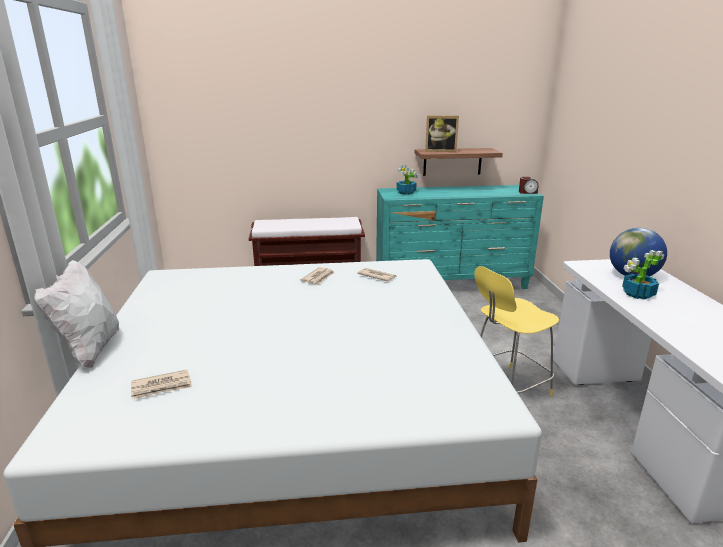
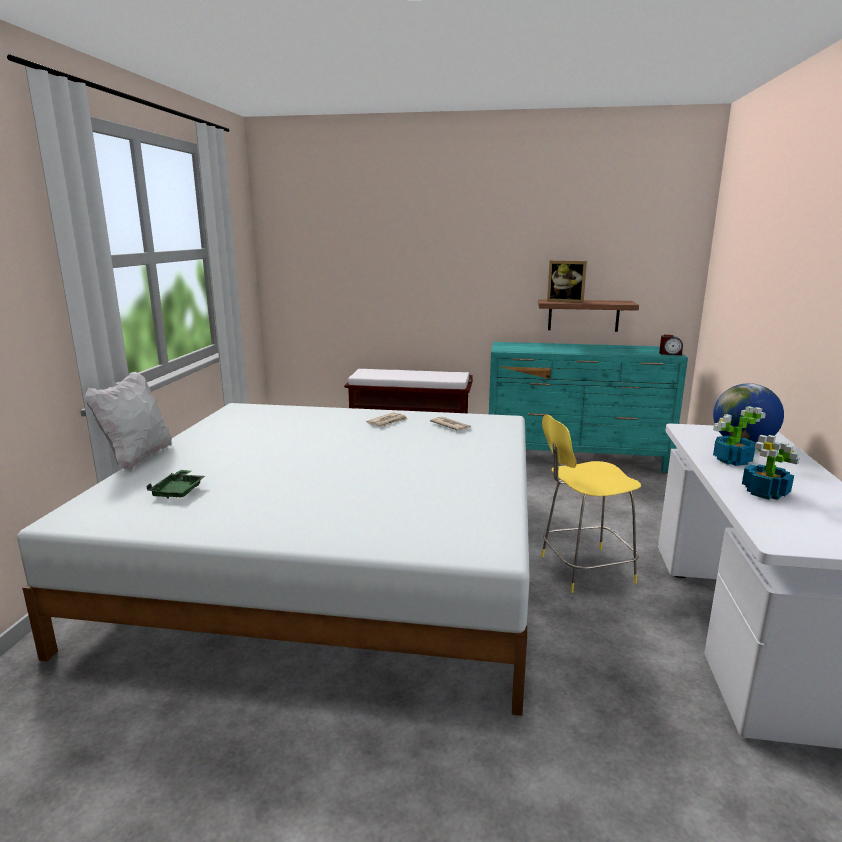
camera: 15 degrees right, 5 degrees down
(162, 387) = (179, 491): newspaper -> green tray
(406, 192) = (522, 347): potted plant -> potted plant (766, 493)

